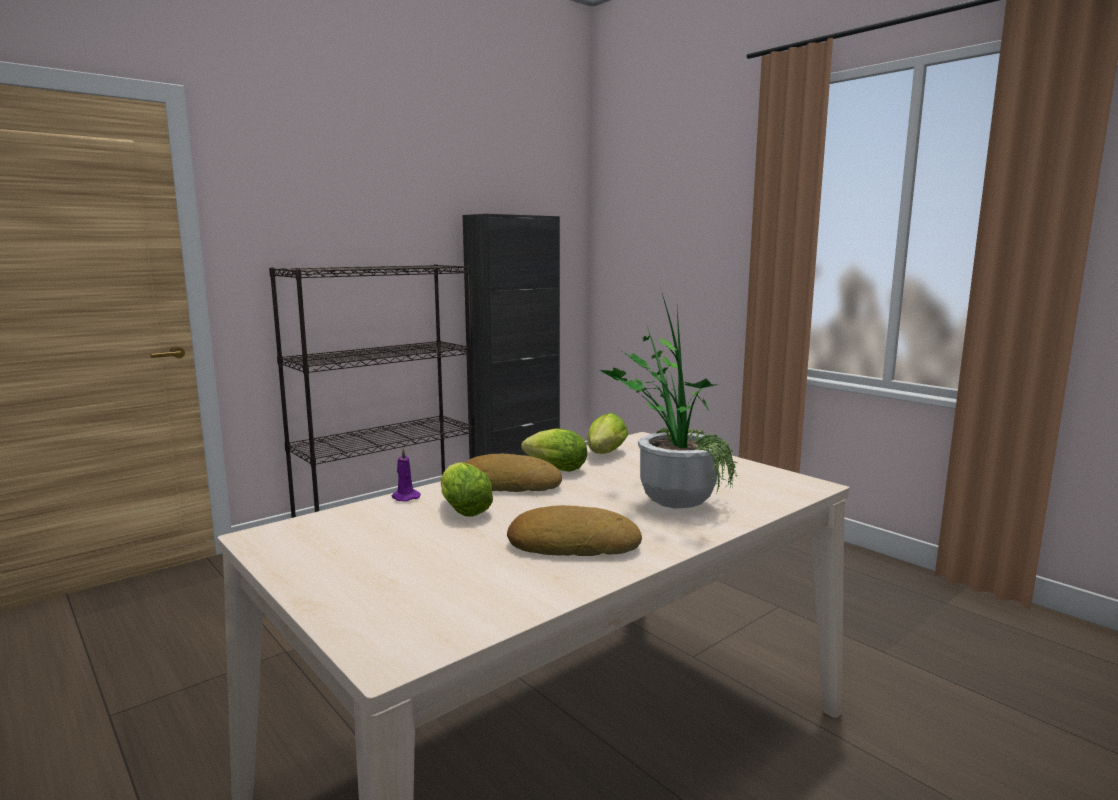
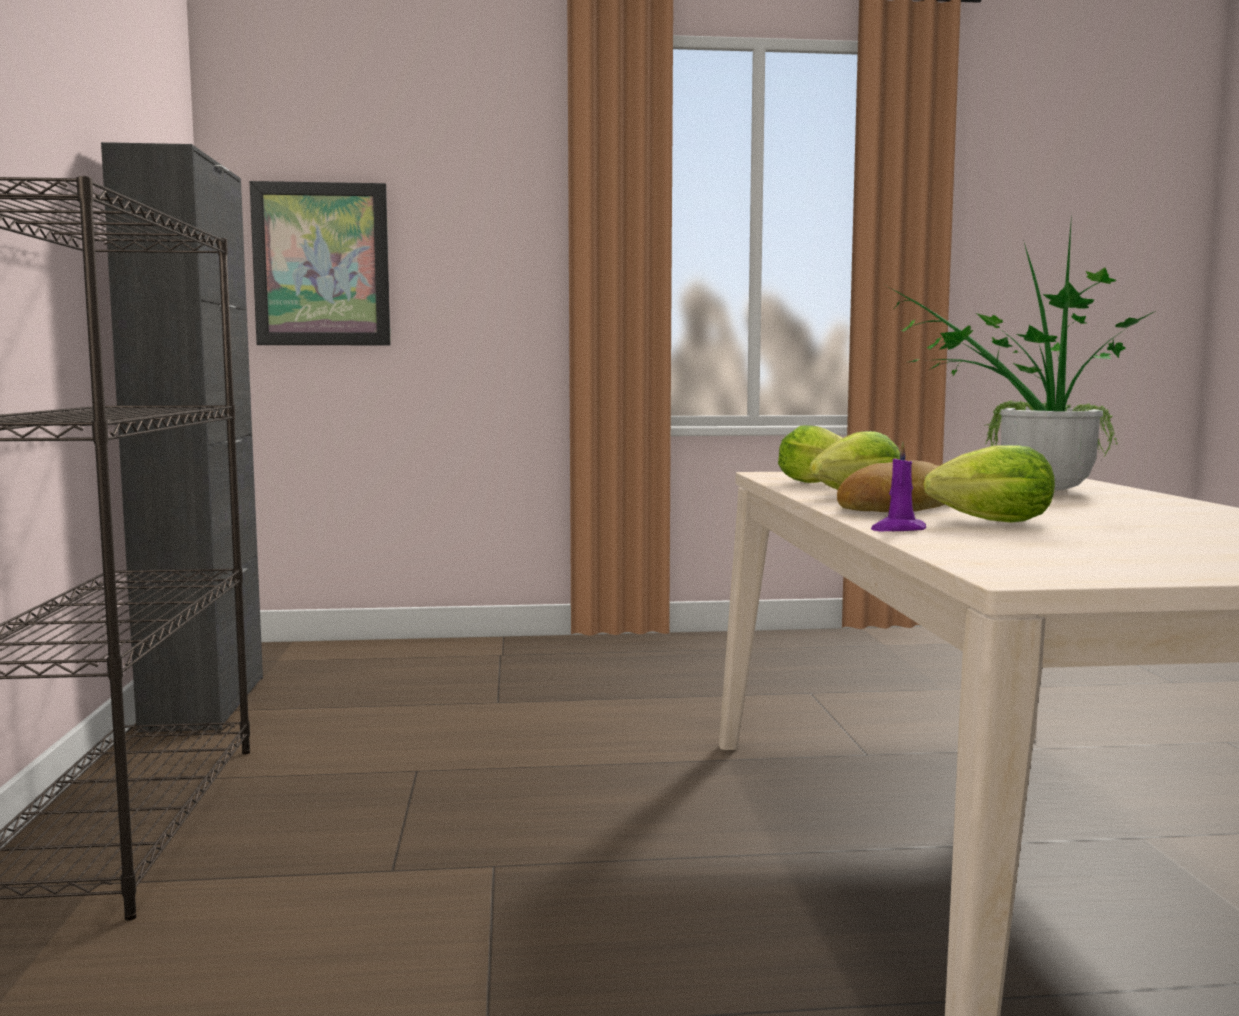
camera: 55 degrees left, 5 degrees down
(572, 544) = (1153, 513): bread -> none
(636, 254) = (321, 264): none -> picture

